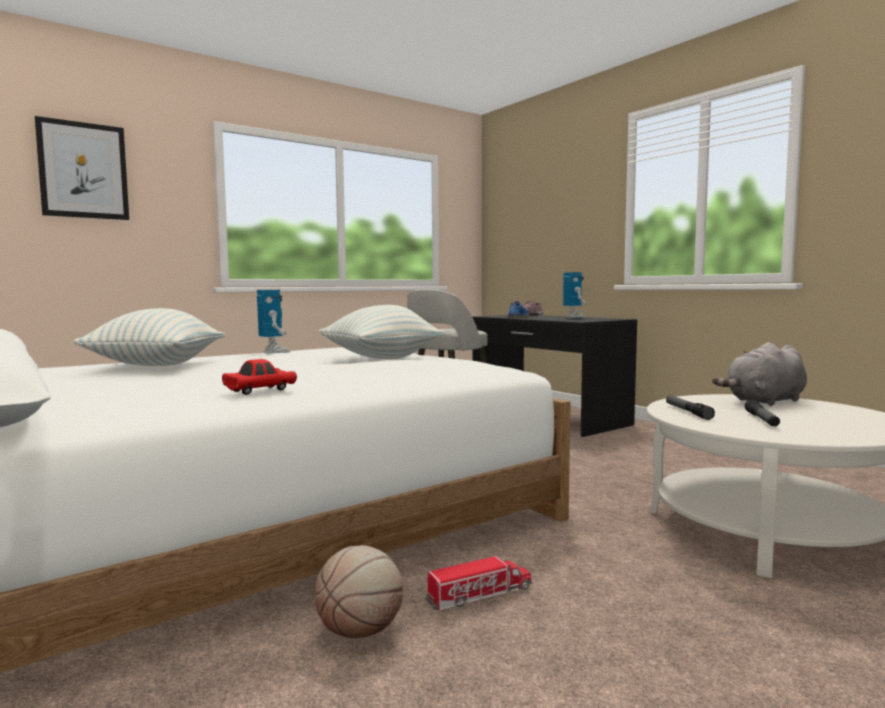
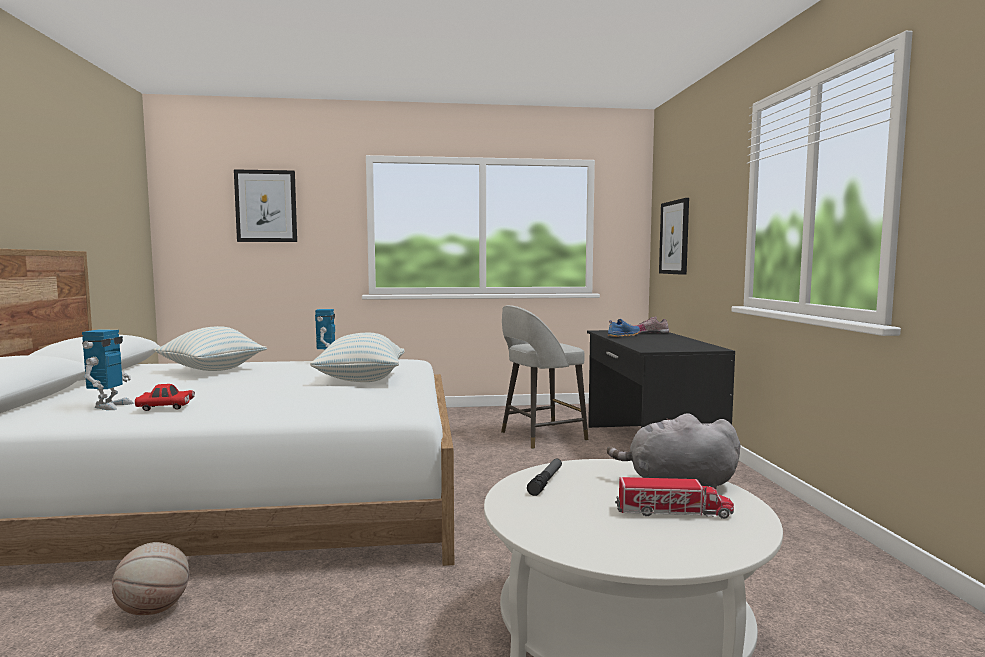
camera: 30 degrees right, 0 degrees up
(480, 595) = (265, 610): toy truck -> toy truck (673, 512)
(521, 232) = (675, 237): none -> picture
(573, 317) = (679, 341): toy robot -> toy robot (109, 406)
(761, 419) = (588, 508): flashlight -> none

